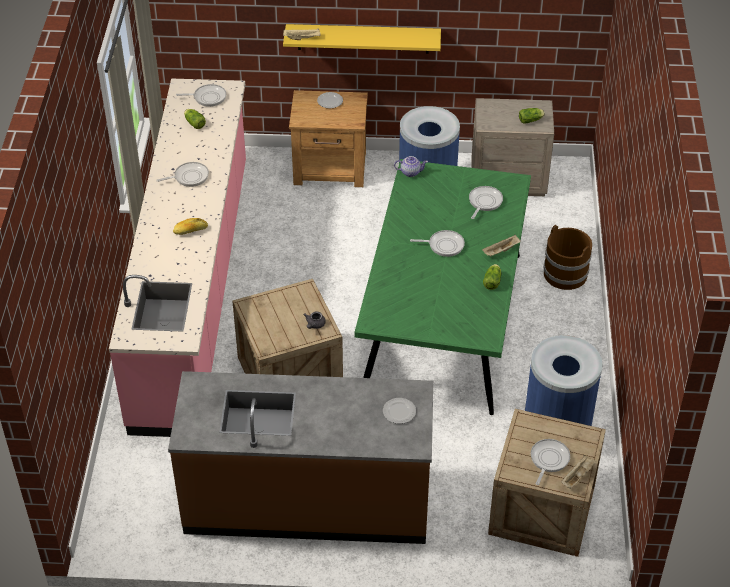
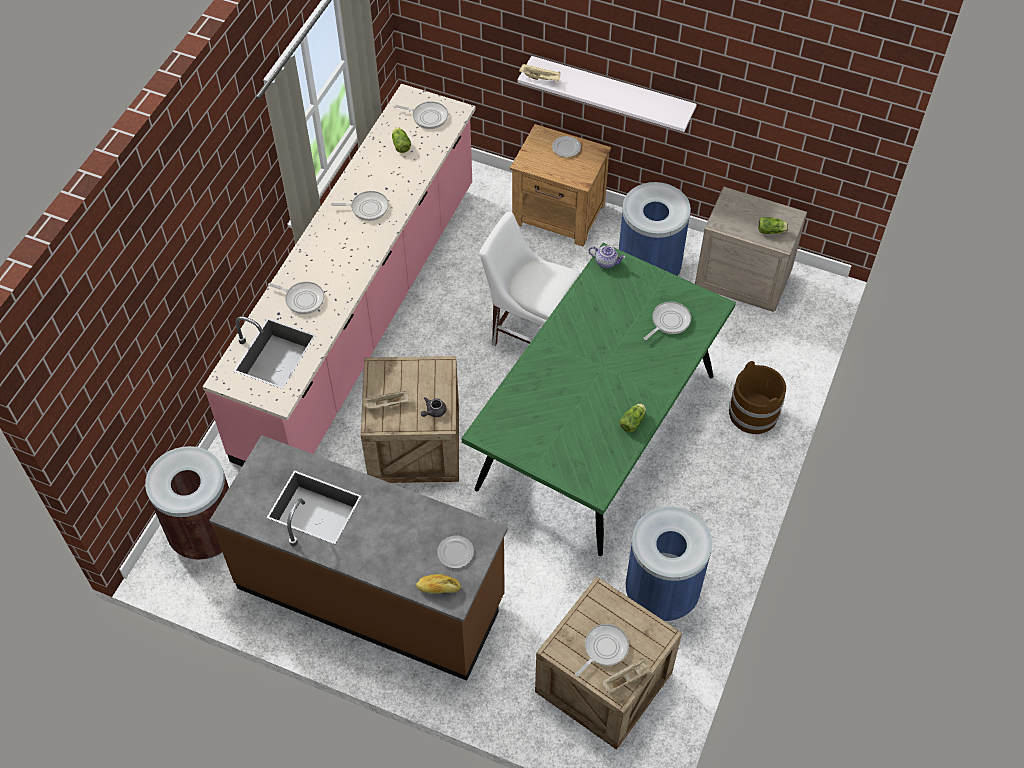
camera: 20 degrees right, 10 degrees up
(131, 498) = (205, 533): none -> brown trash can
(190, 230) = (341, 272): bread -> bread (438, 588)
(348, 263) = (529, 333): none -> white chair
(363, 38) = (611, 92): yellow shelf -> white shelf
(443, 245) = (601, 362): frying pan -> frying pan (302, 299)
(501, 251) = (659, 387): beige tray -> beige tray (386, 404)

